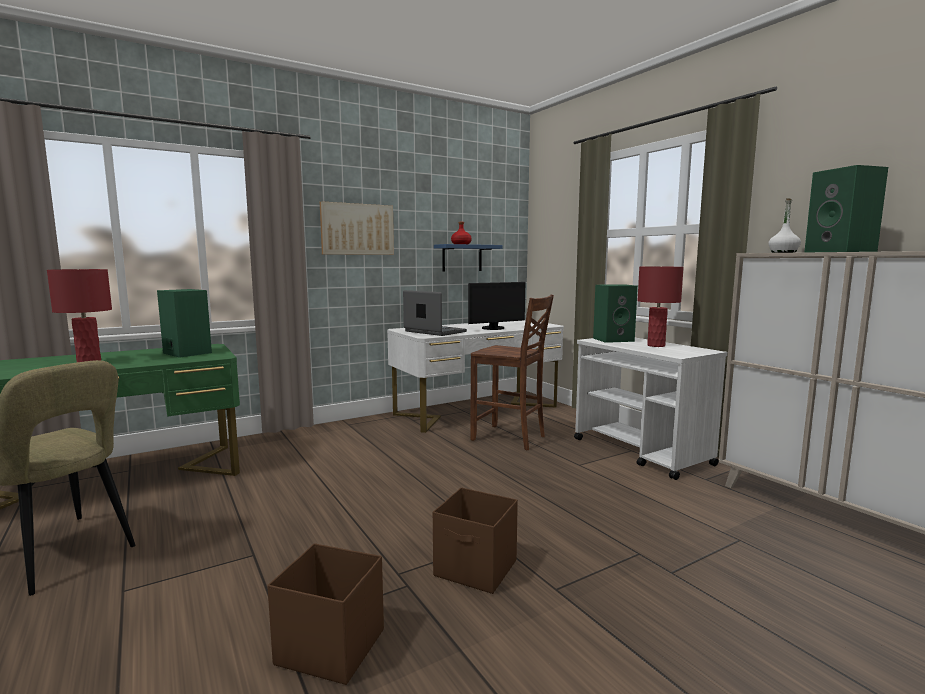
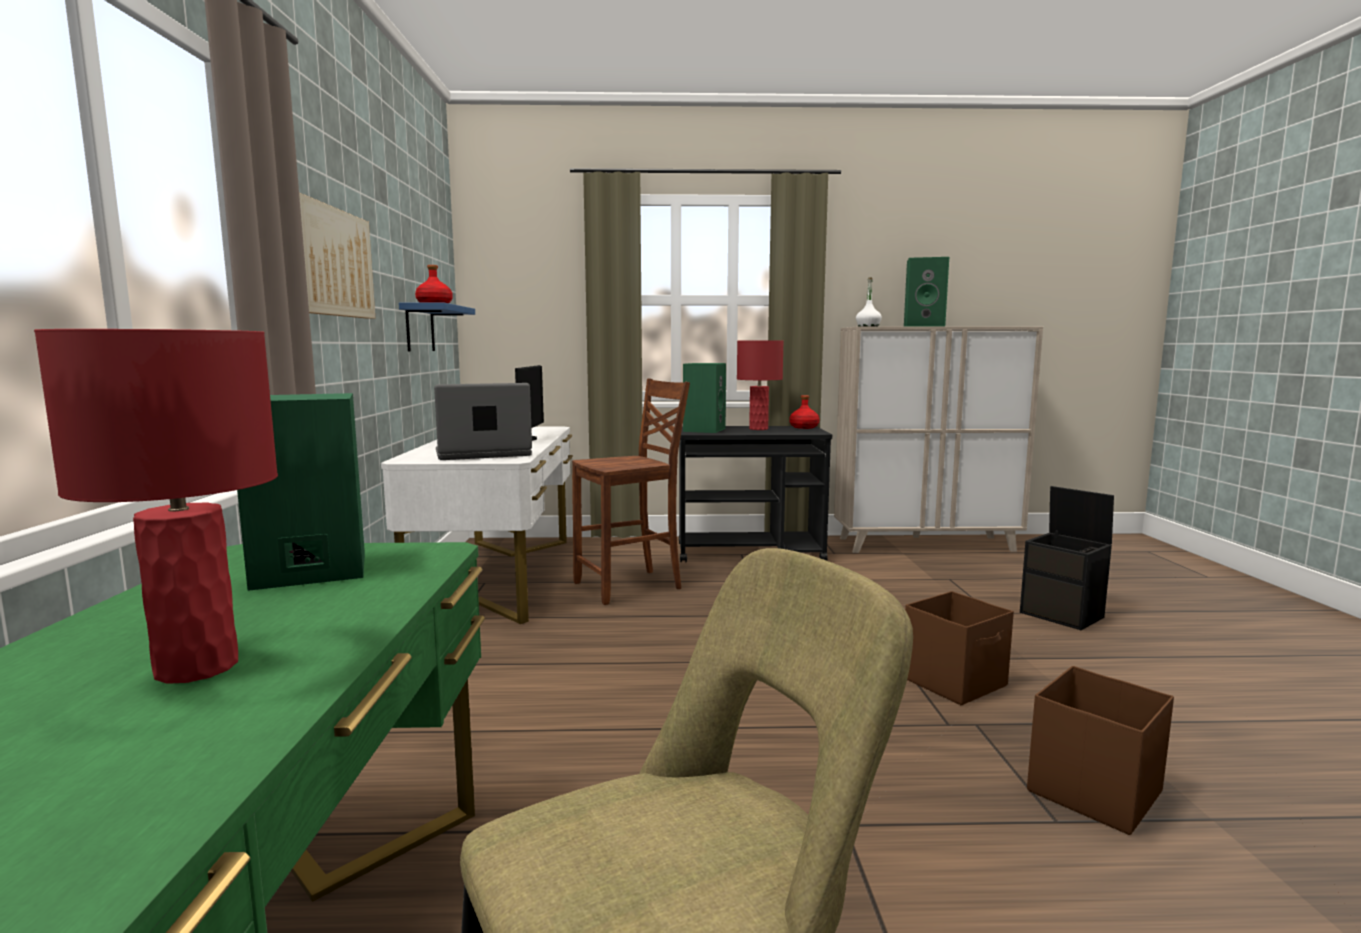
camera: 60 degrees left, 0 degrees up
(642, 452) = (750, 552): white cart -> black cart
(703, 351) = (804, 427): none -> red bottle
(739, 620) = (1063, 615): none -> black storage box

